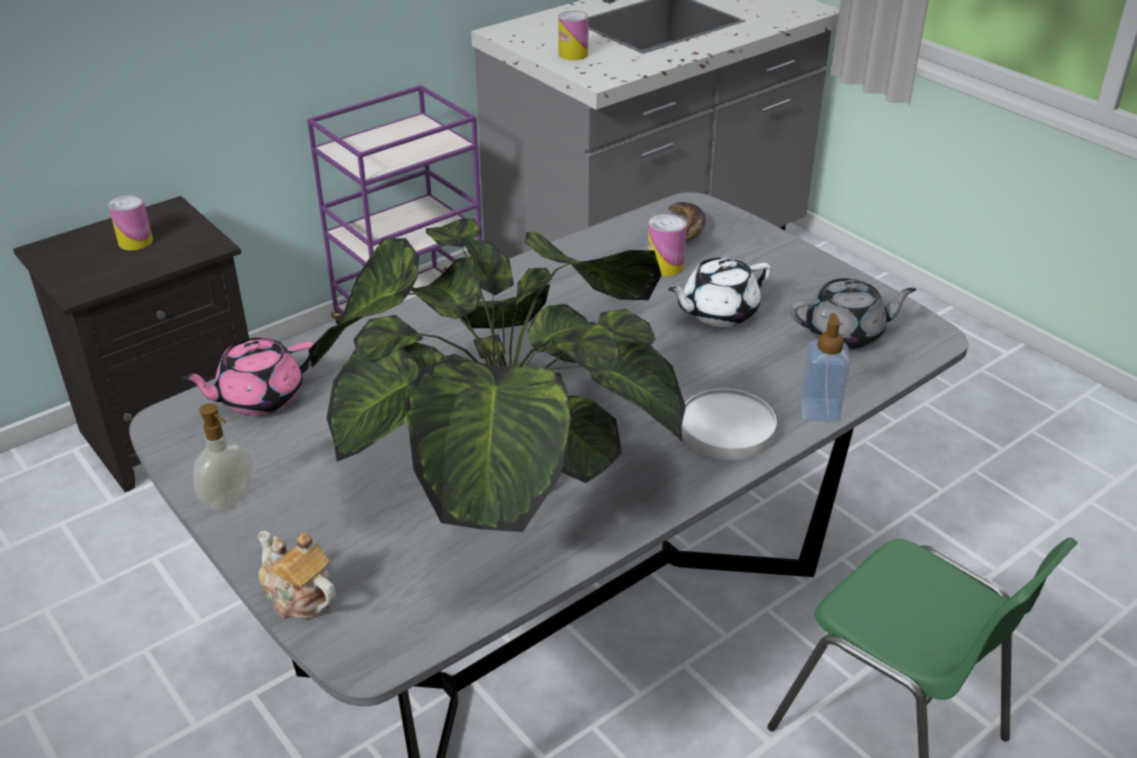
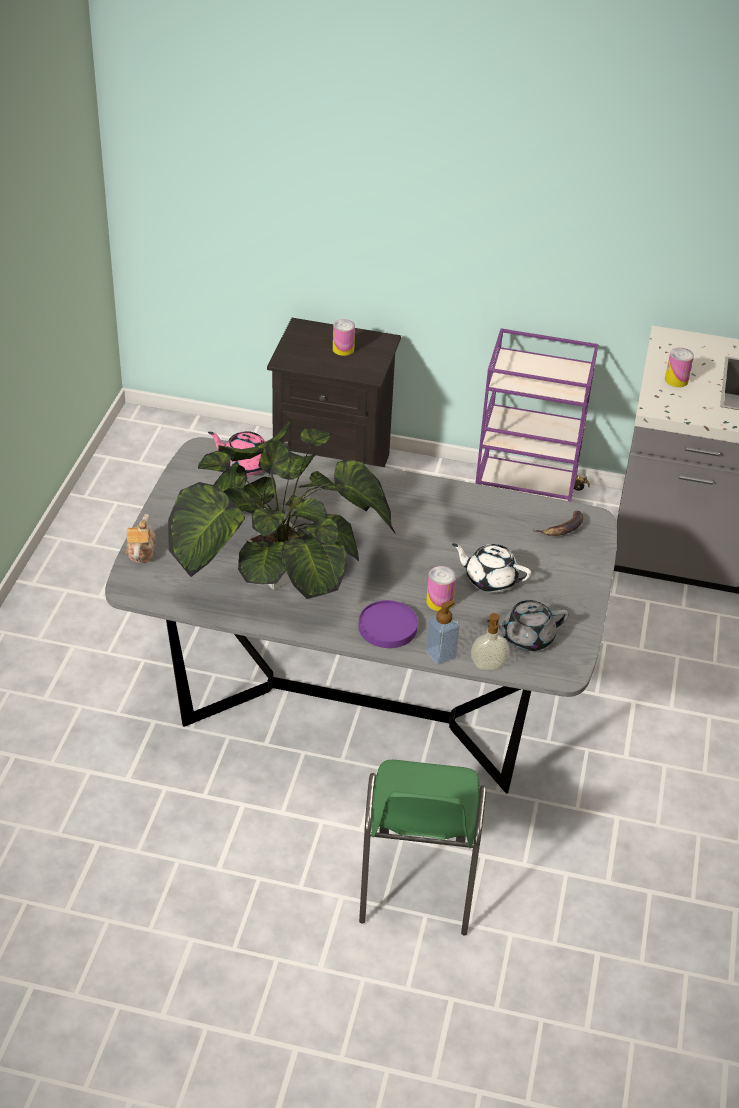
camera: 50 degrees right, 5 degrees up
(231, 501) = (173, 499): soap dispenser -> soap dispenser (488, 667)
(665, 266) = (513, 539): can -> can (439, 602)
(726, 428) = (388, 626): white plate -> purple plate
(846, 334) = (526, 637): grey teapot -> grey teapot turned 120 degrees clockwise

